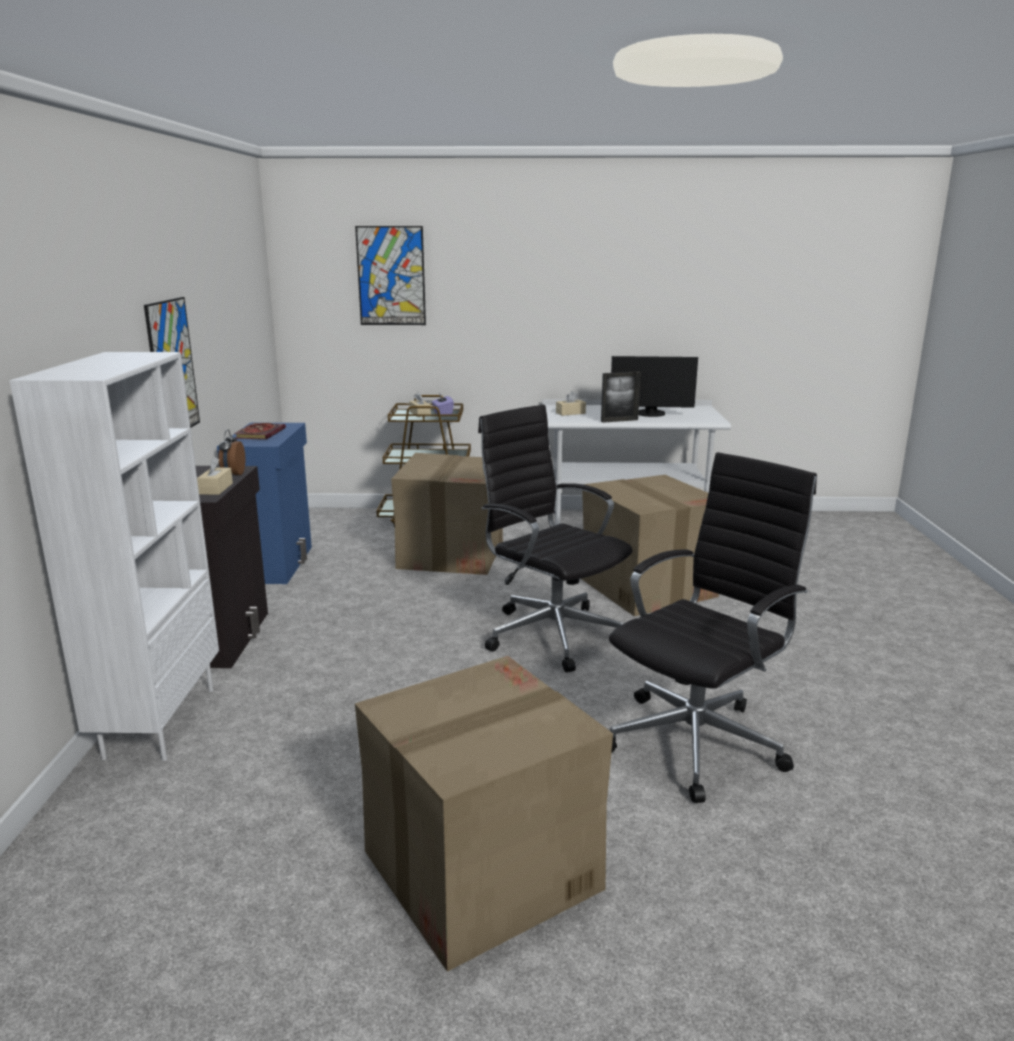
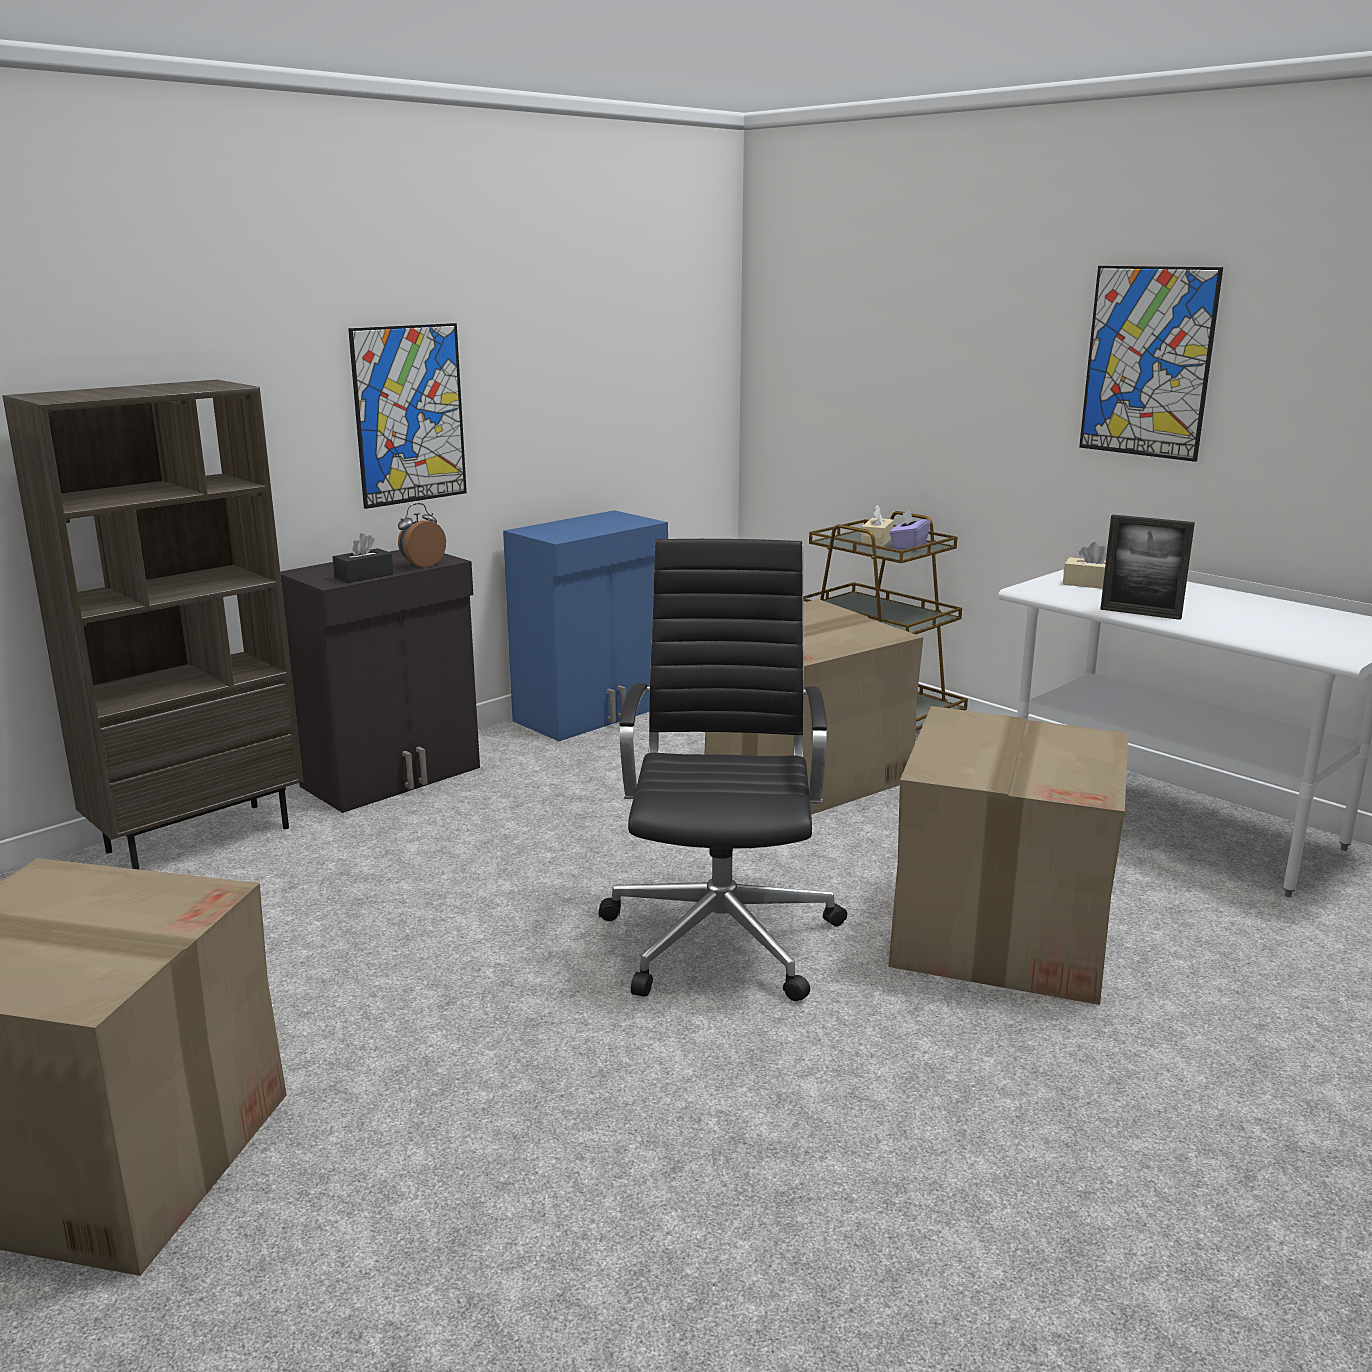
camera: 45 degrees right, 0 degrees up
(159, 721) = (199, 838): white bookcase -> brown bookcase
(216, 489) = (364, 576): beige tissue box -> black tissue box
(260, 433) = (583, 525): book -> none
(391, 276) = (884, 312): picture -> picture (1147, 362)
(651, 414) = (1238, 616): monitor -> none
(698, 741) = (603, 1189): black office chair -> none

